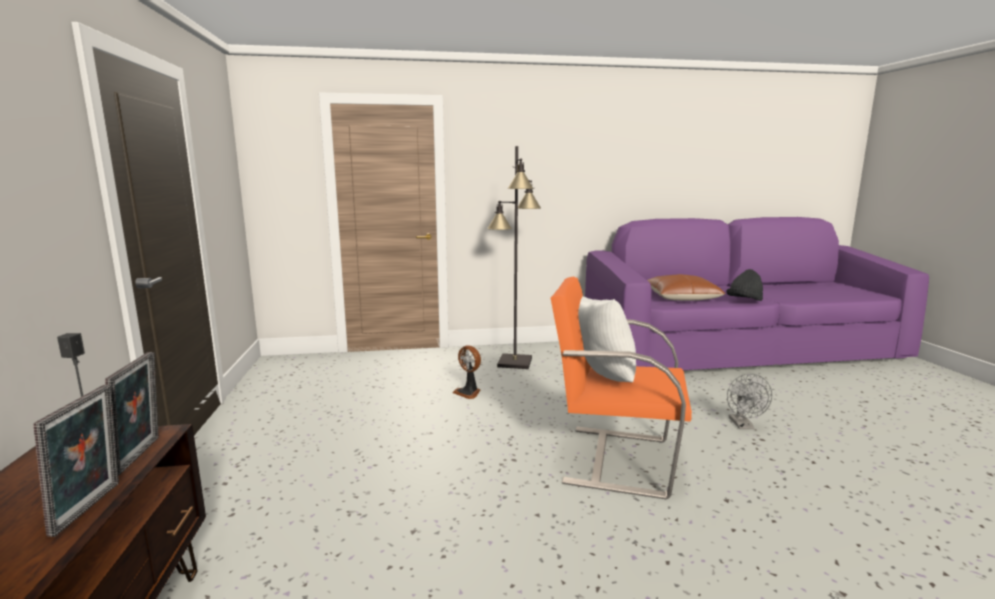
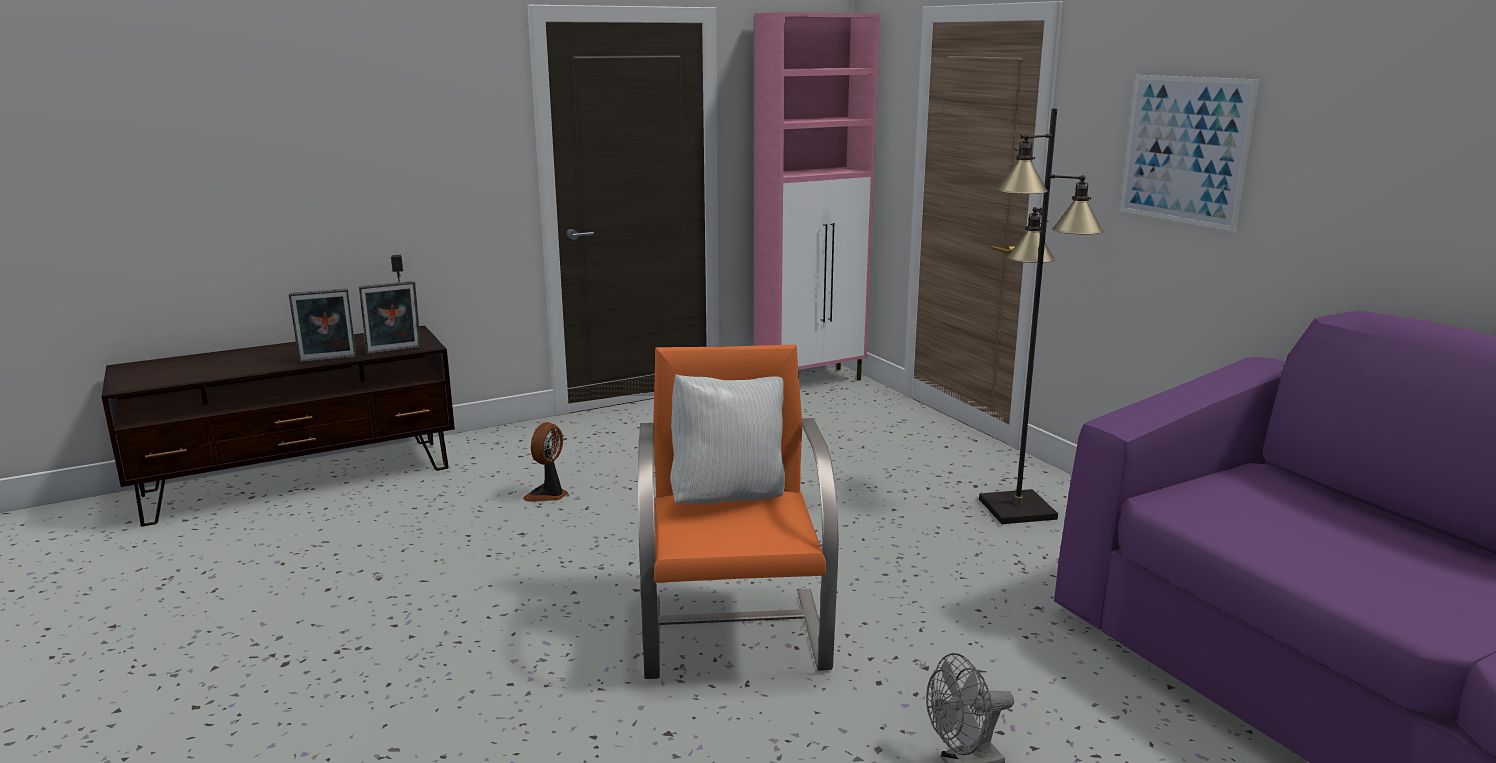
camera: 70 degrees right, 5 degrees up
(272, 369) = (811, 381): none -> pink cabinet
(468, 392) = (858, 497): fan -> fan (548, 495)
(533, 169) = (1185, 150): none -> picture
(681, 298) = (1299, 528): brown pillow -> none
(744, 301) = (1382, 603): black hat -> none

